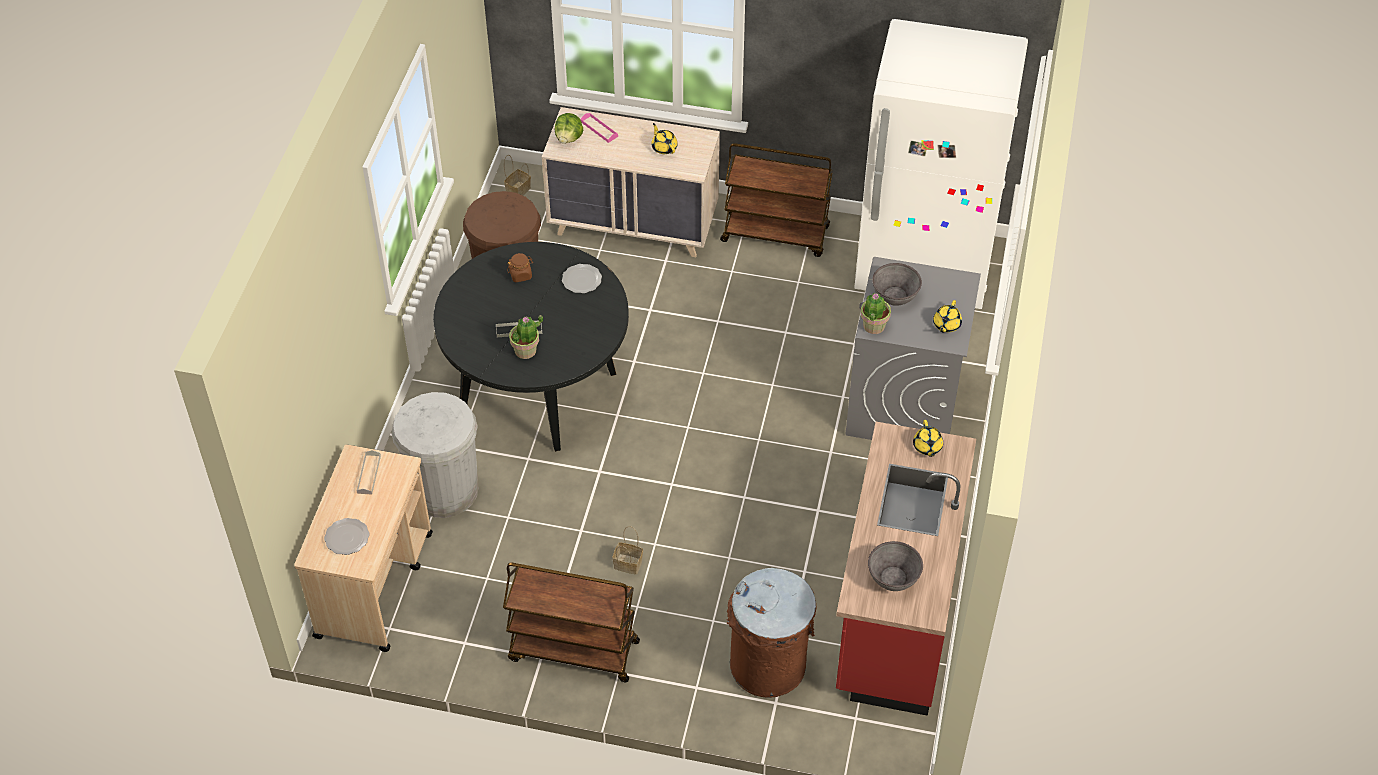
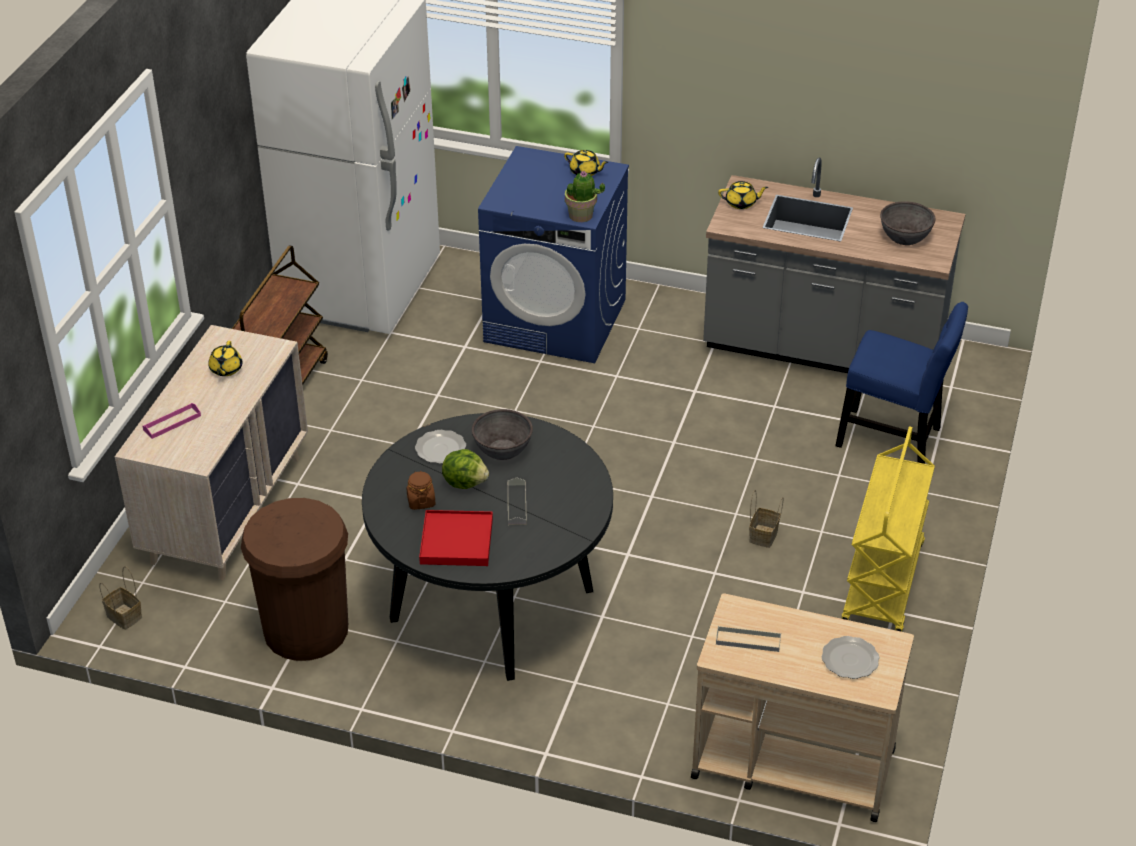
camera: 85 degrees left, 10 degrees down
(444, 490) = (646, 695): white trash can -> none
(477, 299) = (457, 541): none -> red tray
(526, 350) = (553, 499): potted plant -> none
(569, 138) = (180, 450): lettuce -> lettuce (465, 482)
(572, 651) = (883, 585): brown cart -> yellow cart
(664, 147) = (226, 369): yellow teapot -> yellow teapot turned 60 degrees counterclockwise
(768, 666) = (894, 439): brown trash can -> blue chair
(895, 295) = (539, 199): grey bowl -> grey bowl (503, 449)
(895, 611) = (823, 350): red counter -> grey counter
(903, 404) = (556, 320): grey washing machine -> blue washing machine

